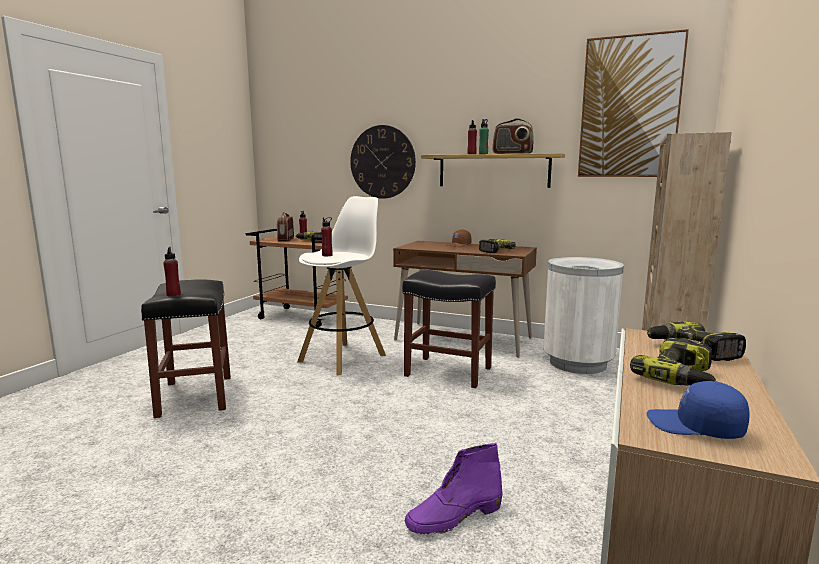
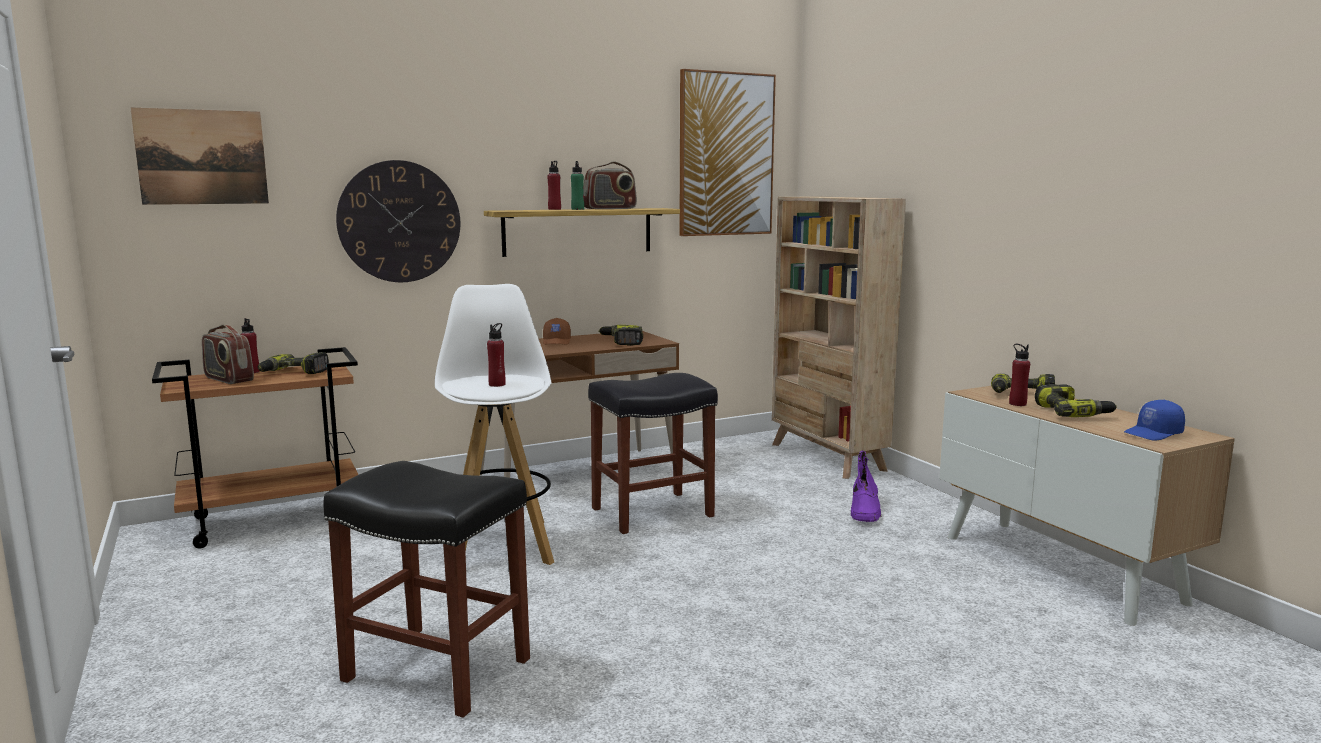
camera: 50 degrees left, 0 degrees up
(173, 294) = (471, 489): red bottle -> red bottle (1017, 404)
(296, 128) = (202, 157): none -> picture
(454, 517) = (934, 611): purple boot -> purple boot (865, 511)
(578, 363) = (734, 461): white trash can -> none

